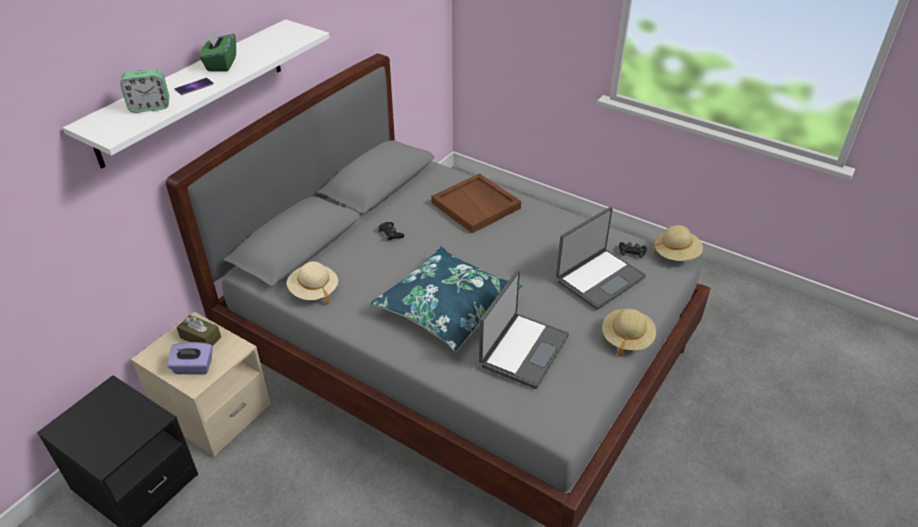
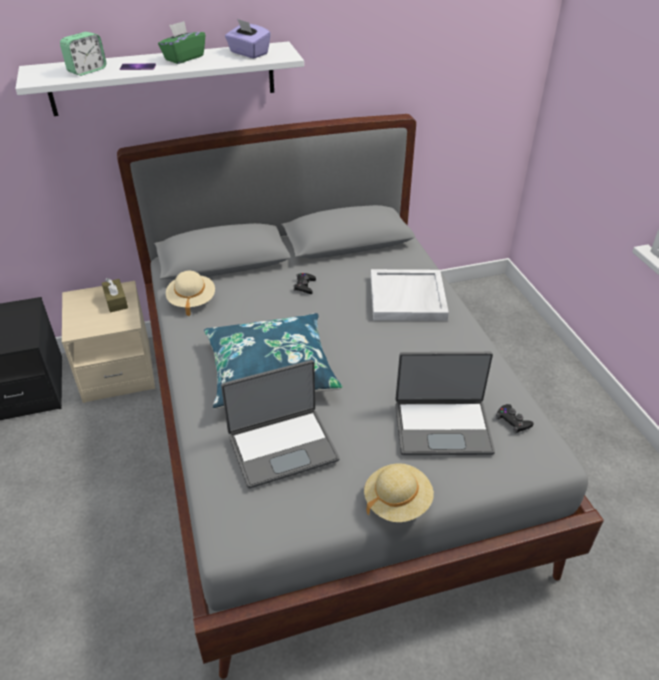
camera: 40 degrees right, 0 degrees up
(150, 107) = (87, 70): alarm clock -> alarm clock turned 75 degrees counterclockwise
(193, 367) = (87, 319): purple tissue box -> purple tissue box (248, 53)
(476, 205) = (408, 298): brown tray -> white tray
(676, 254) = (563, 452): beige hat -> none

